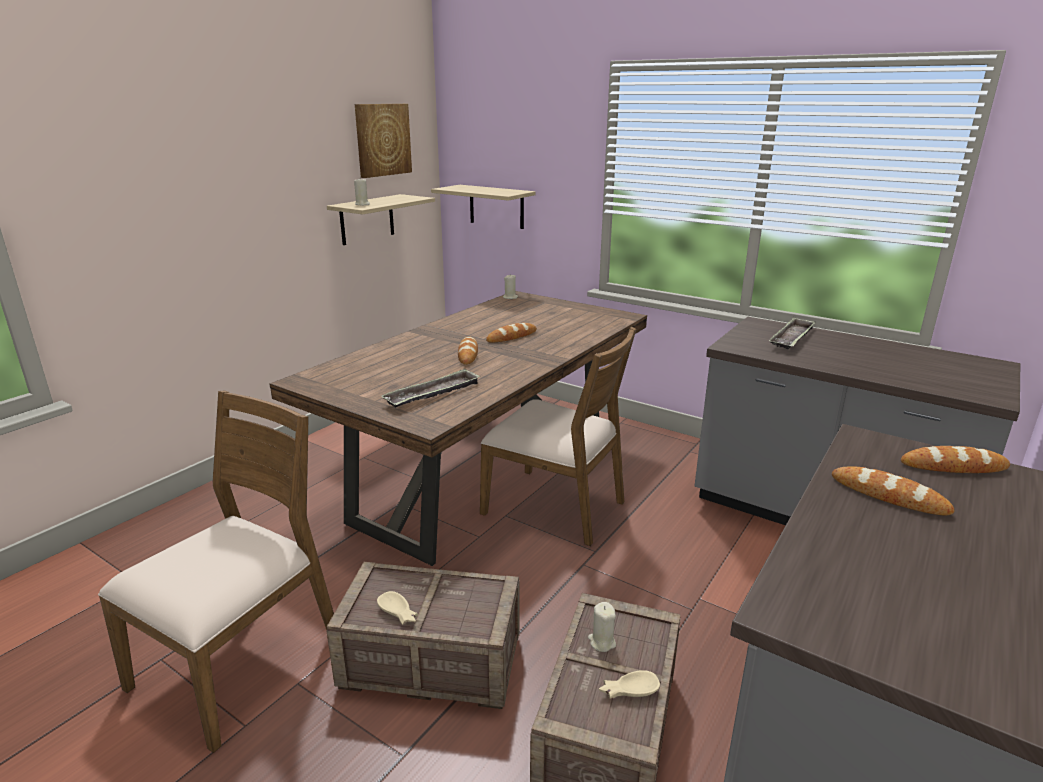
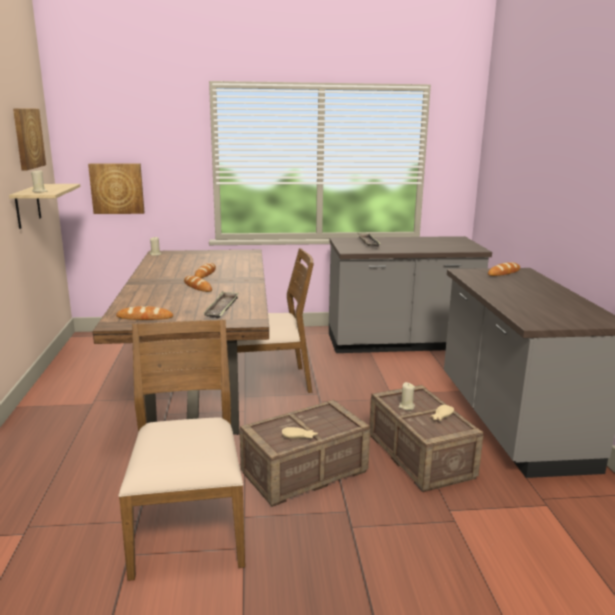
camera: 40 degrees left, 5 degrees down
(496, 206) = (117, 188): shelf -> picture
(888, 496) = (502, 286): bread -> bread (145, 317)

